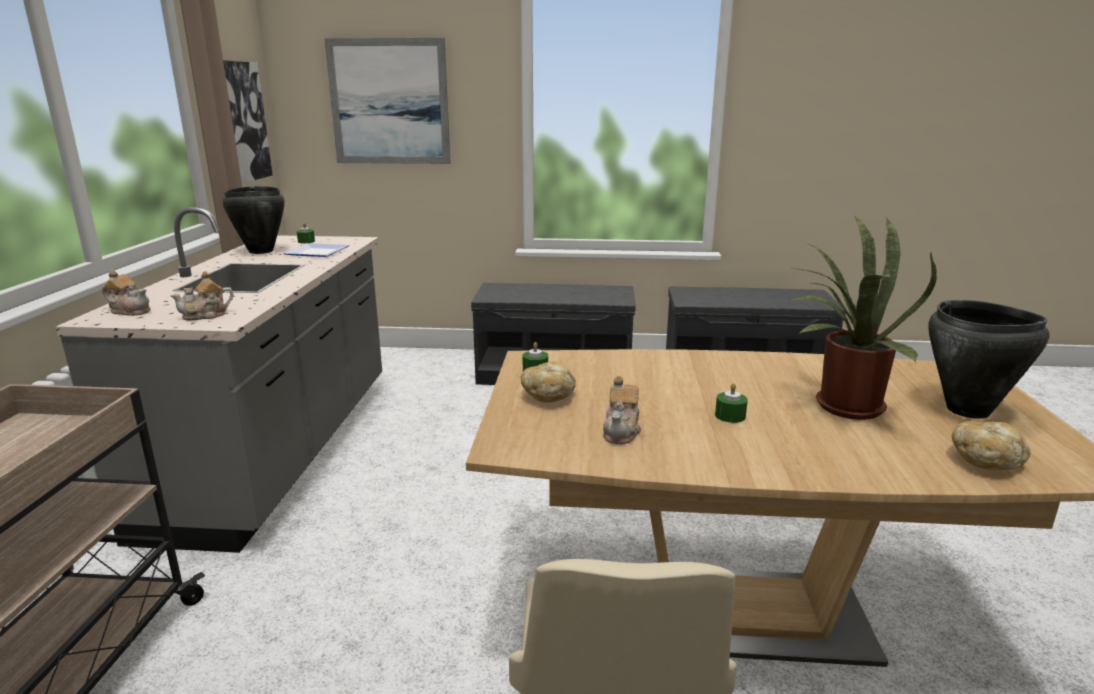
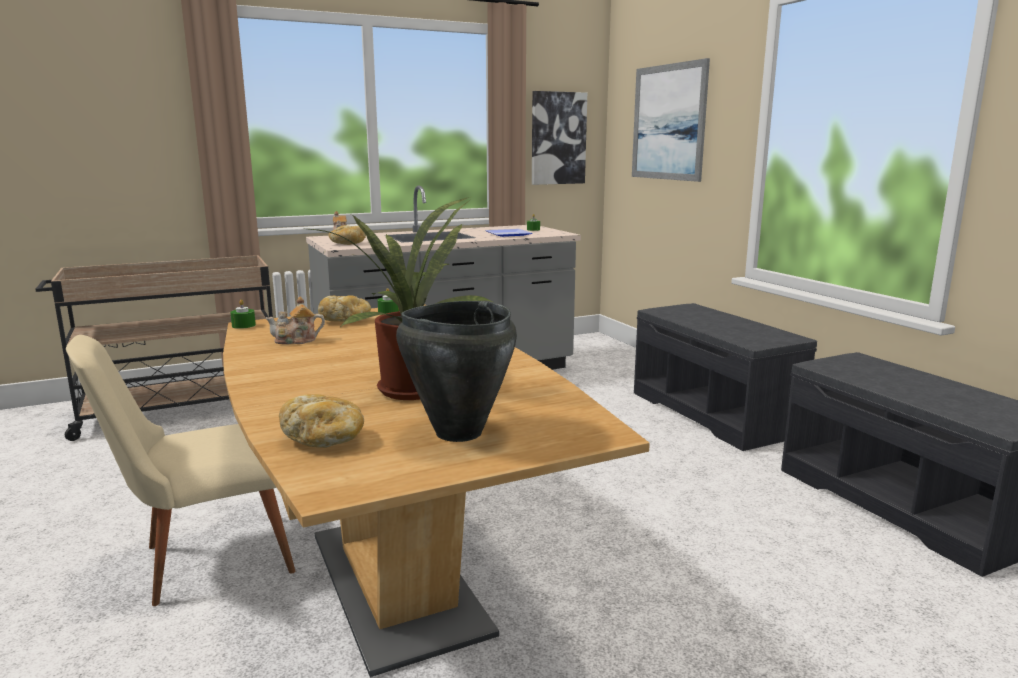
camera: 60 degrees right, 5 degrees down
(206, 315) = (347, 244): teapot -> bread
(260, 251) = (491, 229): black cooking pot -> none
(730, 416) = (352, 360): green candle -> green candle (243, 325)

